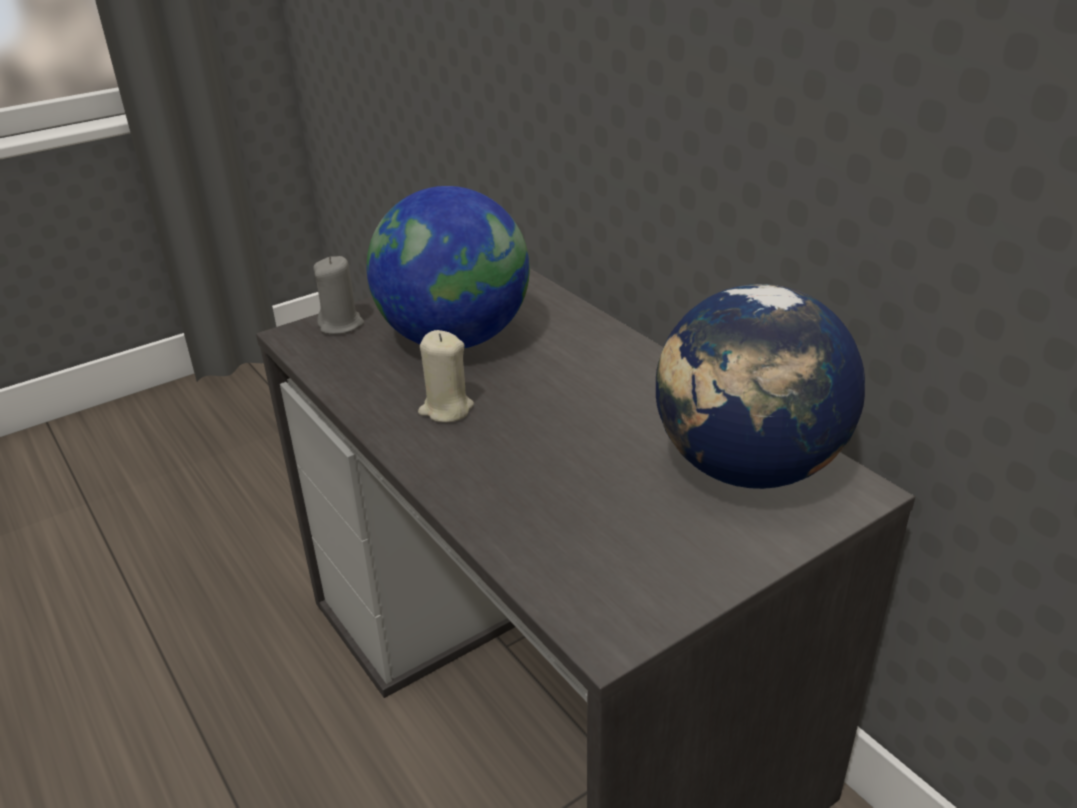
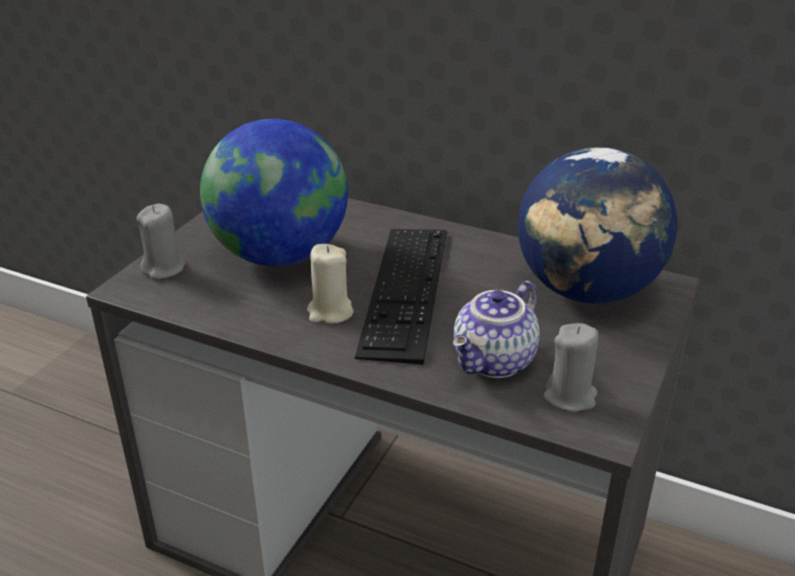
camera: 30 degrees left, 0 degrees up
(542, 408) = (405, 290): none -> keyboard
(561, 515) = (495, 362): none -> teapot
(606, 582) = (570, 397): none -> grey candle

